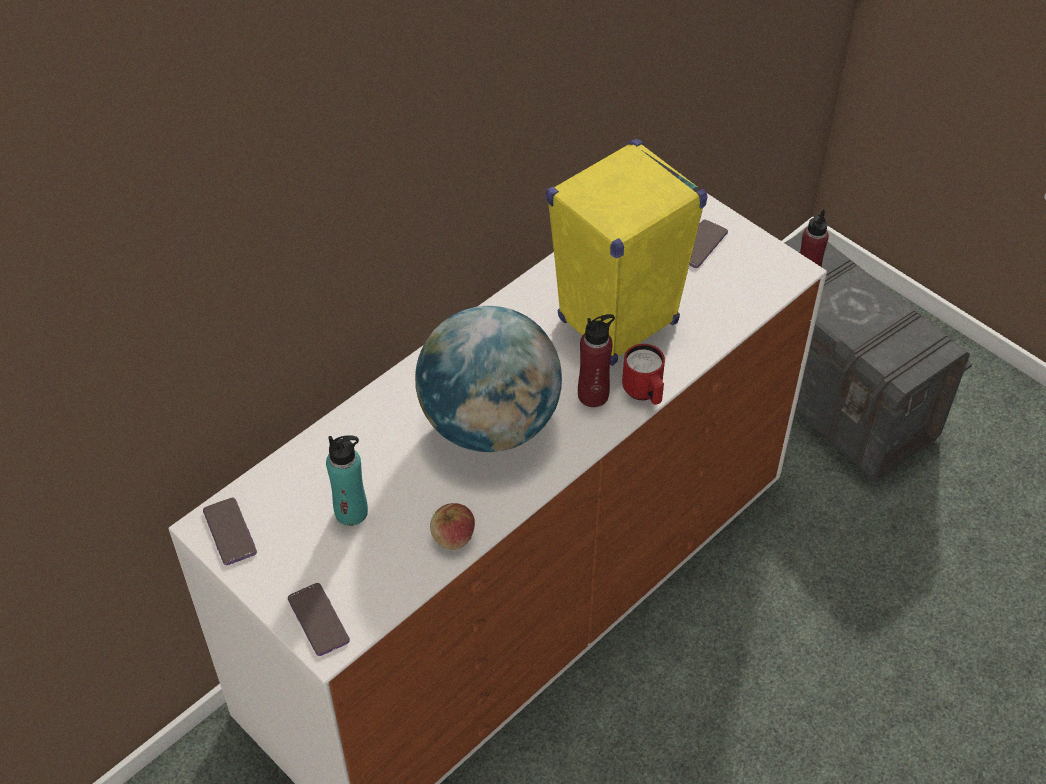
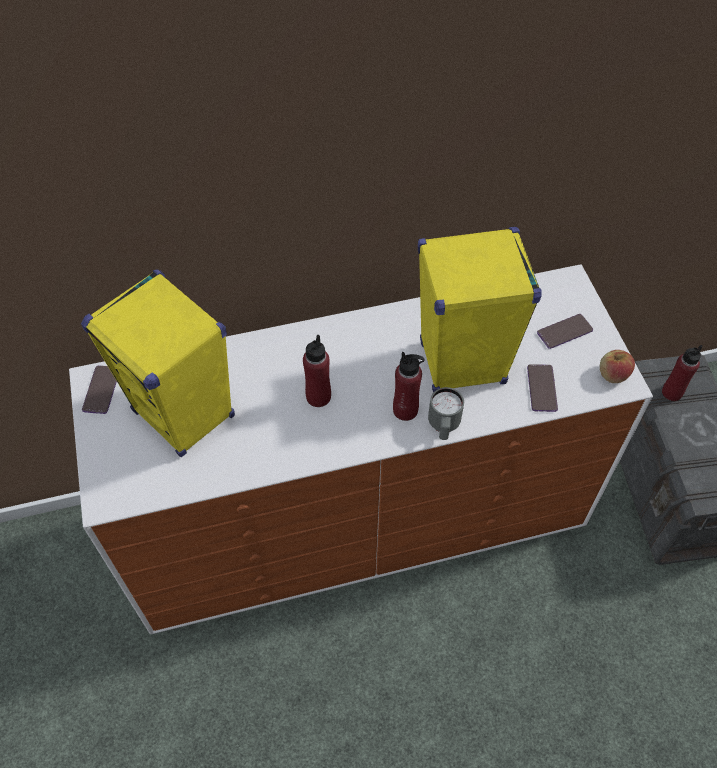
camera: 30 degrees right, 5 degrees up
(318, 620) = (110, 480): phone -> phone (542, 388)
(351, 512) = (184, 414): turquoise bottle -> yellow speaker
(453, 537) = (236, 467): apple -> apple (613, 374)
(489, 424) = (318, 397): globe -> red bottle
(644, 393) = (443, 426): red mug -> grey mug

